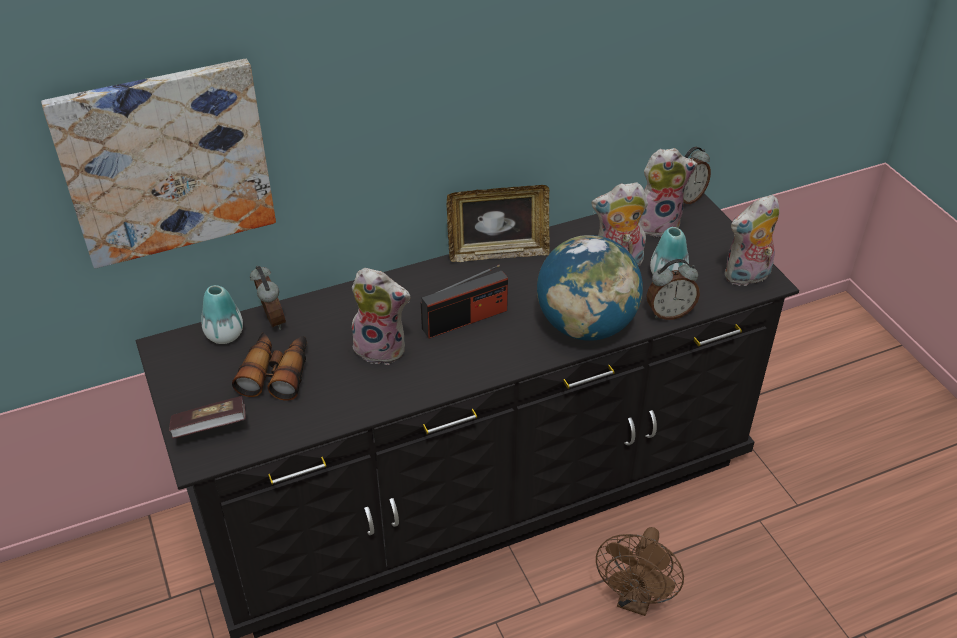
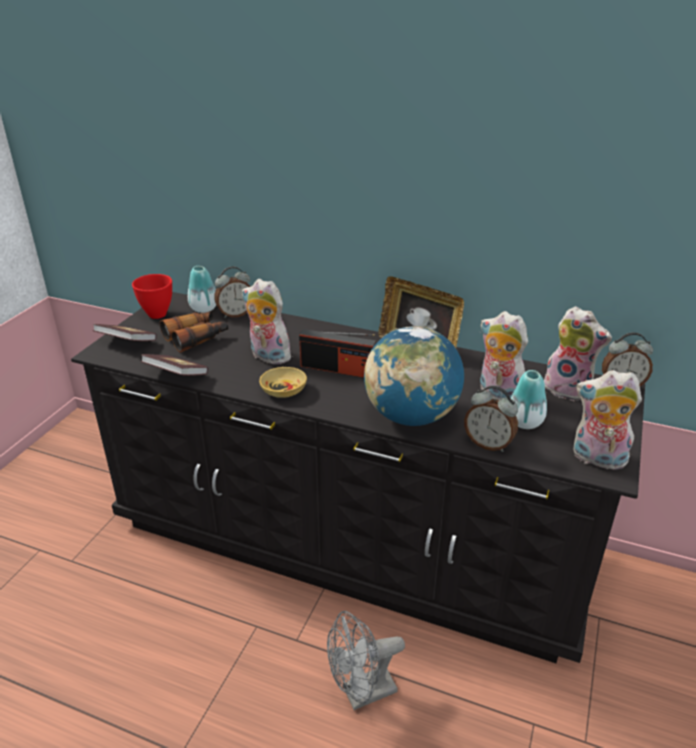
camera: 45 degrees right, 10 degrees down
(166, 162) = (196, 164): picture -> none
(182, 374) = (157, 314): none -> red bowl
(271, 320) = (235, 314): alarm clock -> alarm clock turned 45 degrees clockwise
(328, 426) = (176, 375): none -> book
(382, 348) = (267, 356): plush toy -> plush toy turned 150 degrees clockwise
(453, 373) = (283, 391): none -> beige bowl
(636, 599) = (362, 694): brown fan -> grey fan

